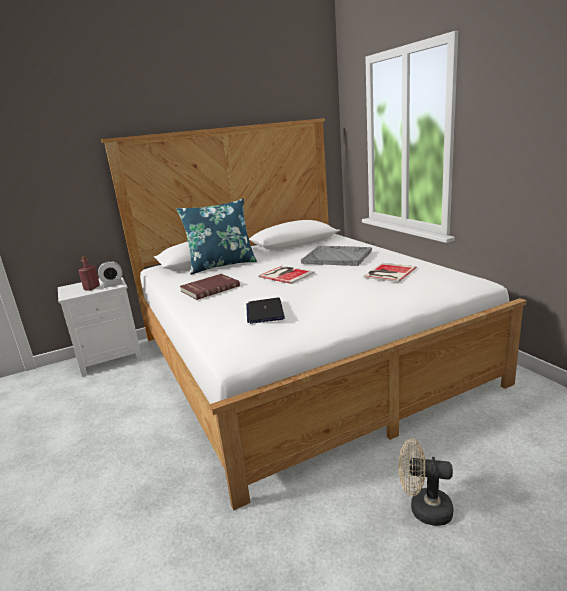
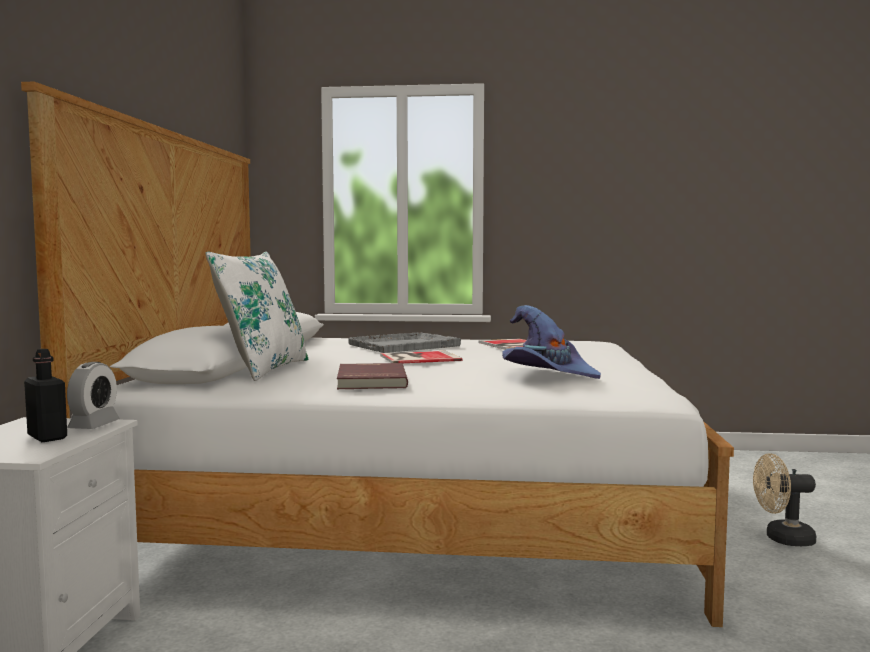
camera: 60 degrees left, 15 degrees down
(92, 288) = (47, 437): red bottle -> black bottle
(222, 265) = (262, 369): blue pillow -> white pillow
(265, 312) = (547, 373): laptop -> purple hat
(423, 509) = (782, 539): beige fan -> beige fan turned 45 degrees clockwise

